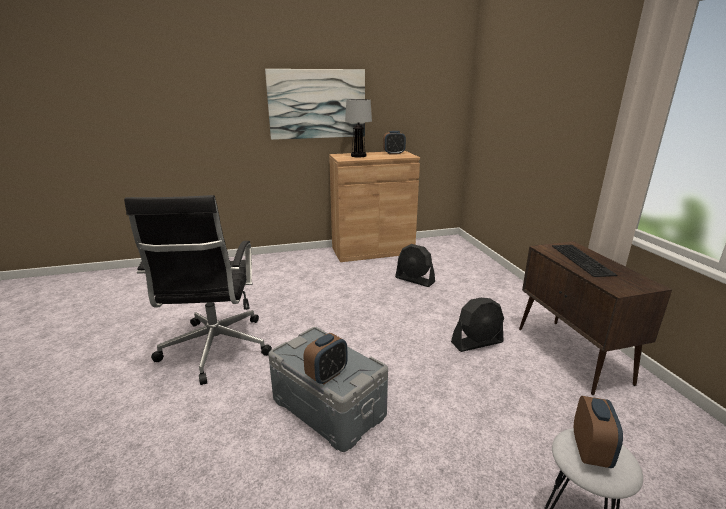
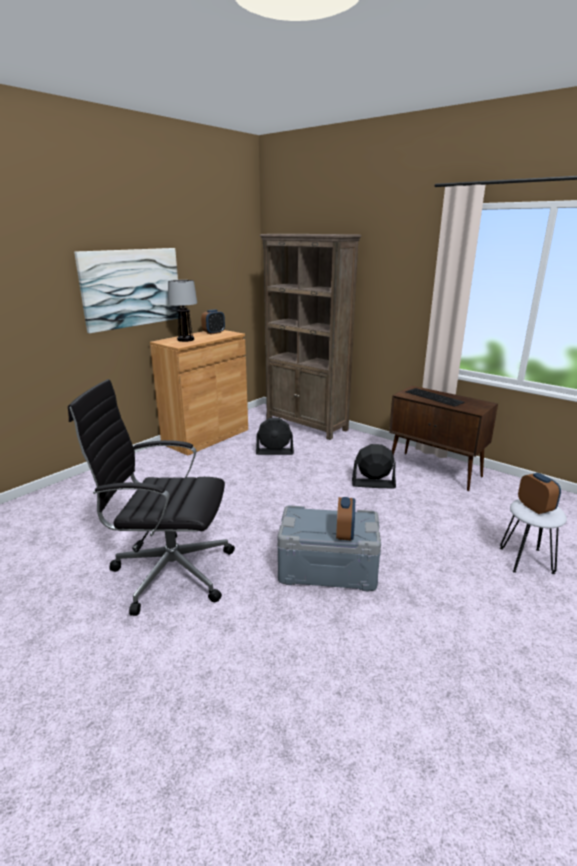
camera: 35 degrees left, 0 degrees up
(215, 350) = (169, 571): black office chair -> black office chair turned 135 degrees clockwise
(476, 263) = (306, 425): none -> brown bookcase
(477, 342) = (373, 484): black fan -> black fan turned 120 degrees counterclockwise

